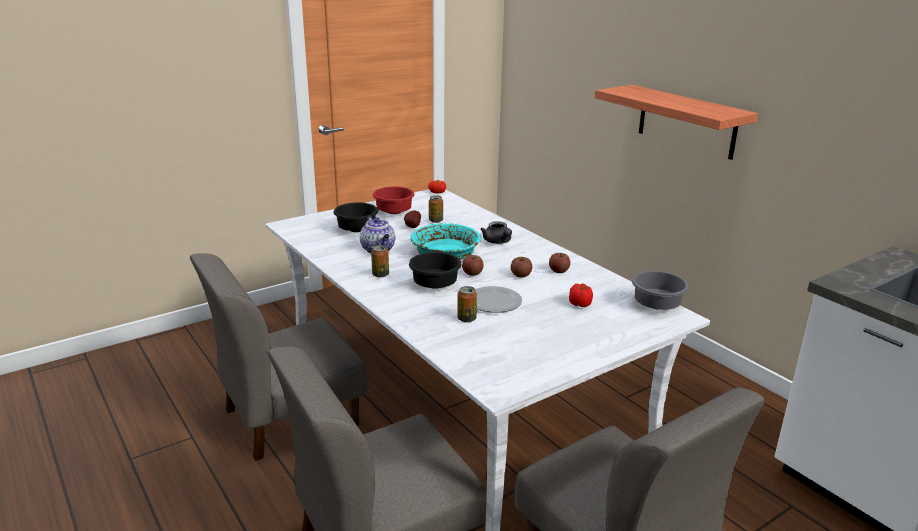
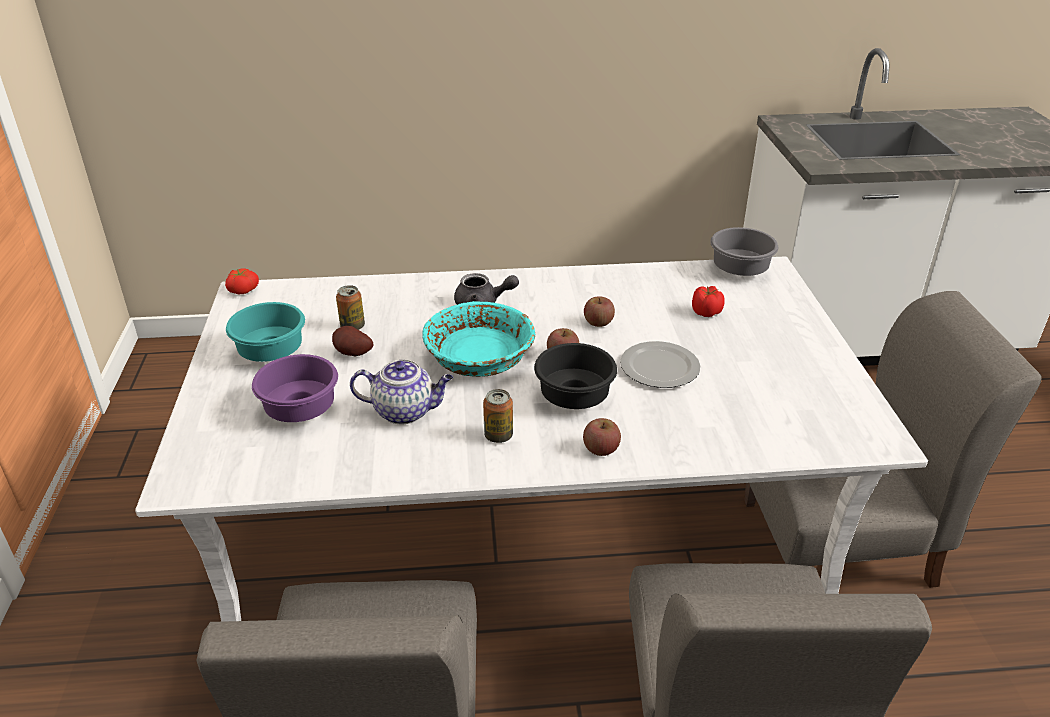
camera: 60 degrees left, 10 degrees up
(358, 229) = (301, 408): black bowl -> purple bowl
(393, 212) = (271, 354): red bowl -> turquoise bowl
(466, 319) = (693, 404): can -> none
(558, 271) = (608, 293): apple -> apple (601, 449)
(686, 121) = (477, 50): shelf -> none

